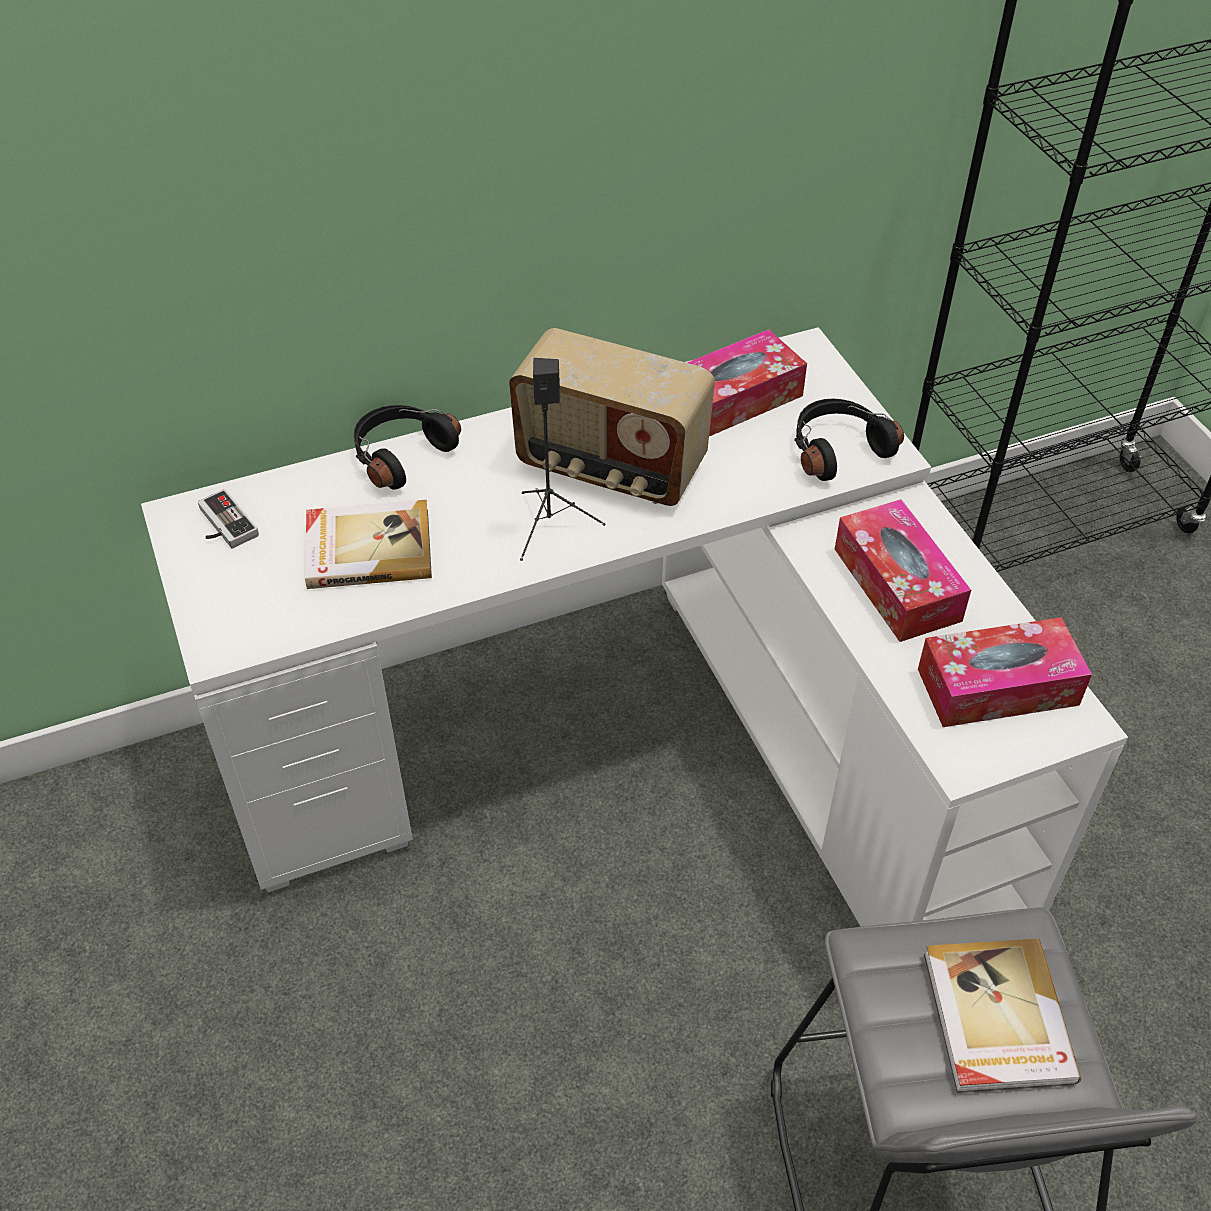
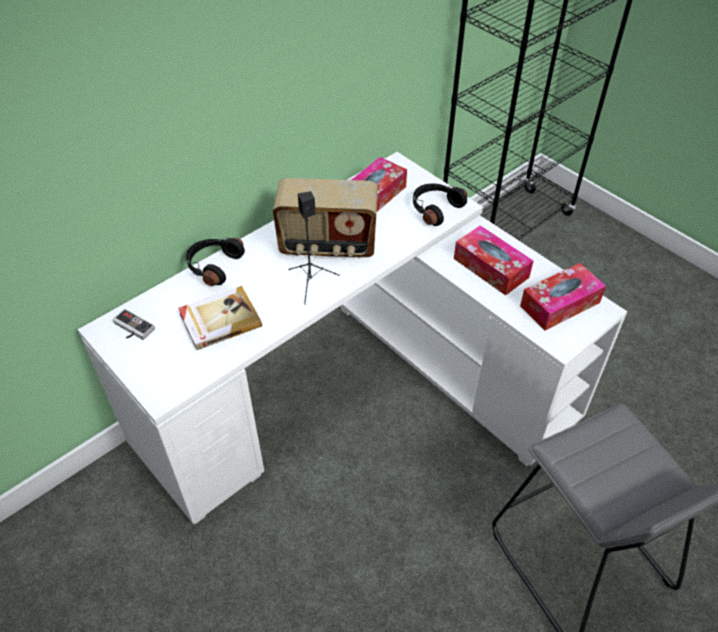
camera: 20 degrees left, 0 degrees up
(996, 1019) = (626, 462): book -> none

